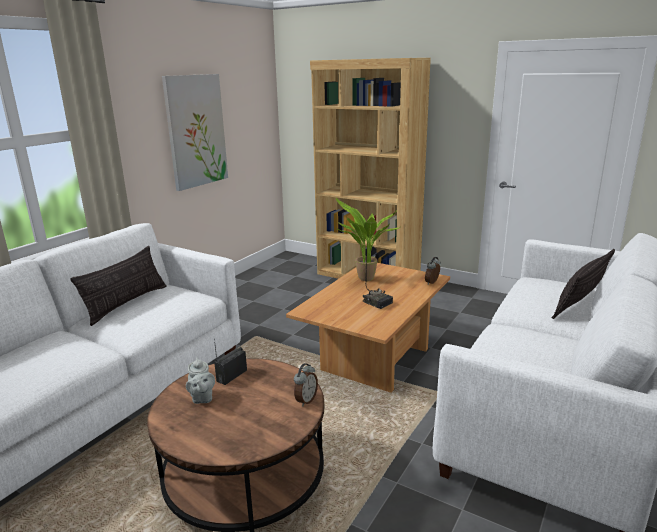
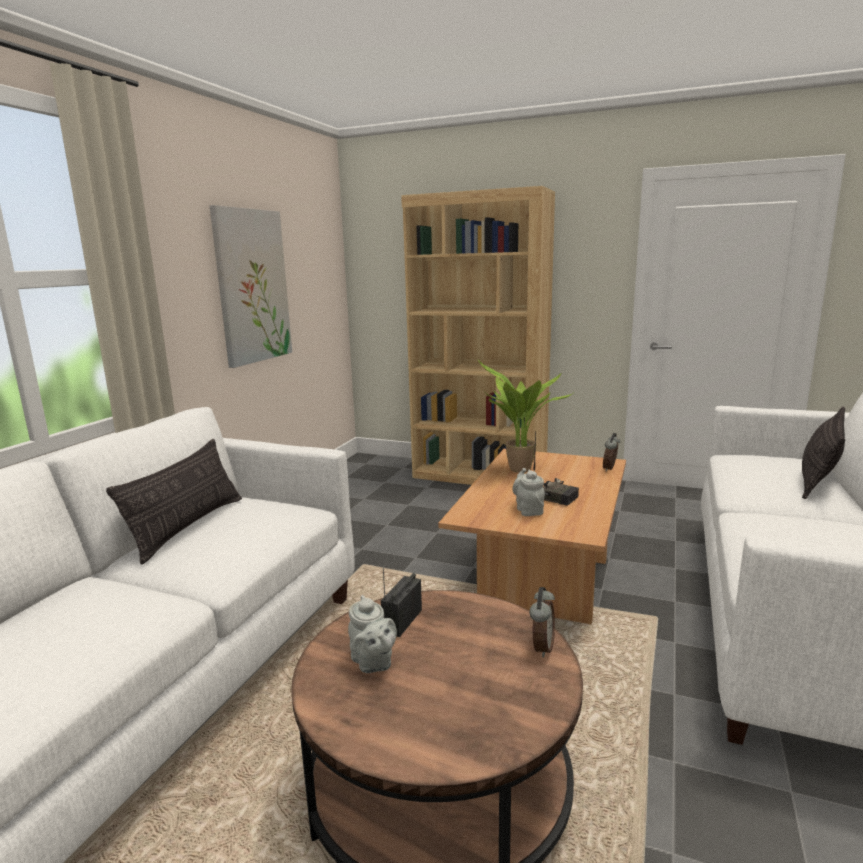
camera: 10 degrees left, 5 degrees down
(351, 310) = (528, 510): none -> grey teapot

